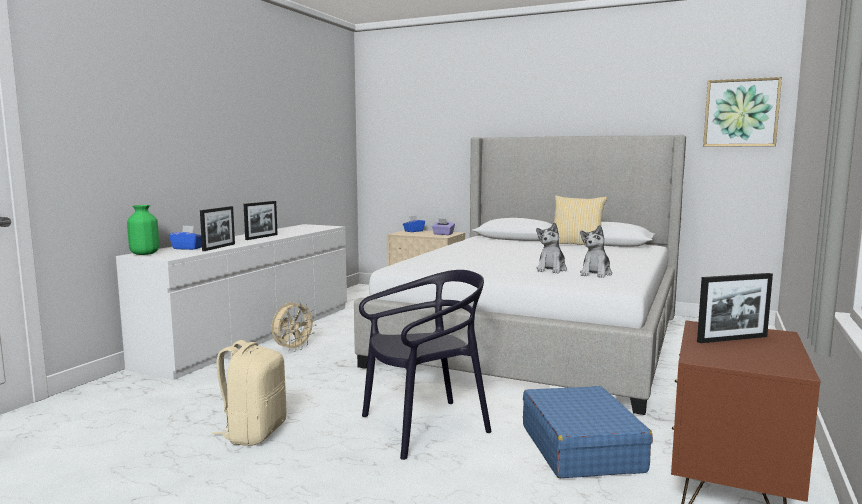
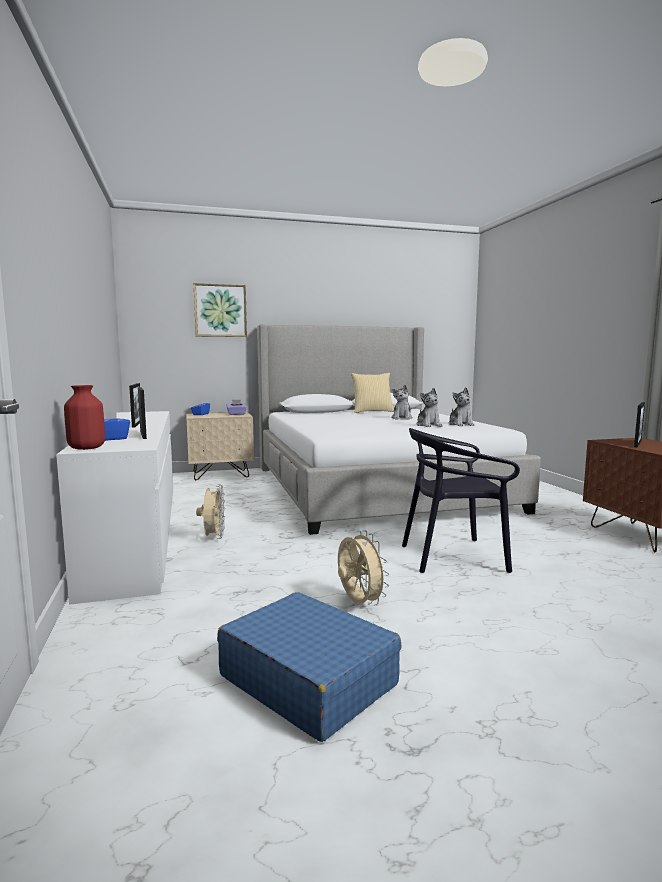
camera: 40 degrees left, 0 degrees up
(144, 254) = (86, 448): green vase -> red vase
(254, 433) = (358, 603): beige backpack -> beige fan
(424, 427) = (453, 557): black chair -> black chair turned 120 degrees counterclockwise
(567, 257) = (402, 418): none -> plush toy
(581, 448) = (550, 539): blue suitcase -> blue suitcase (307, 679)
(741, 113) = (447, 313): picture -> picture (220, 311)

